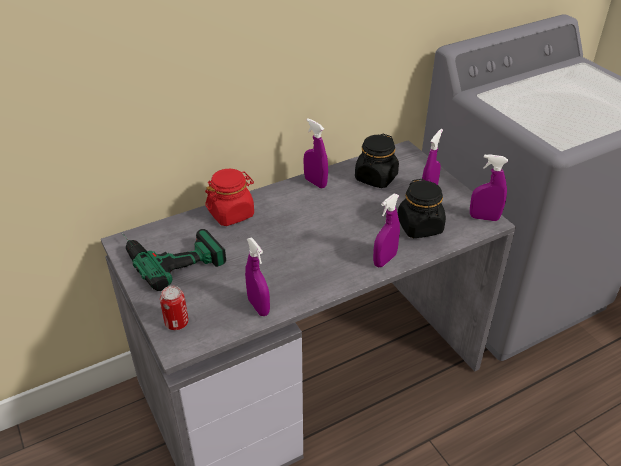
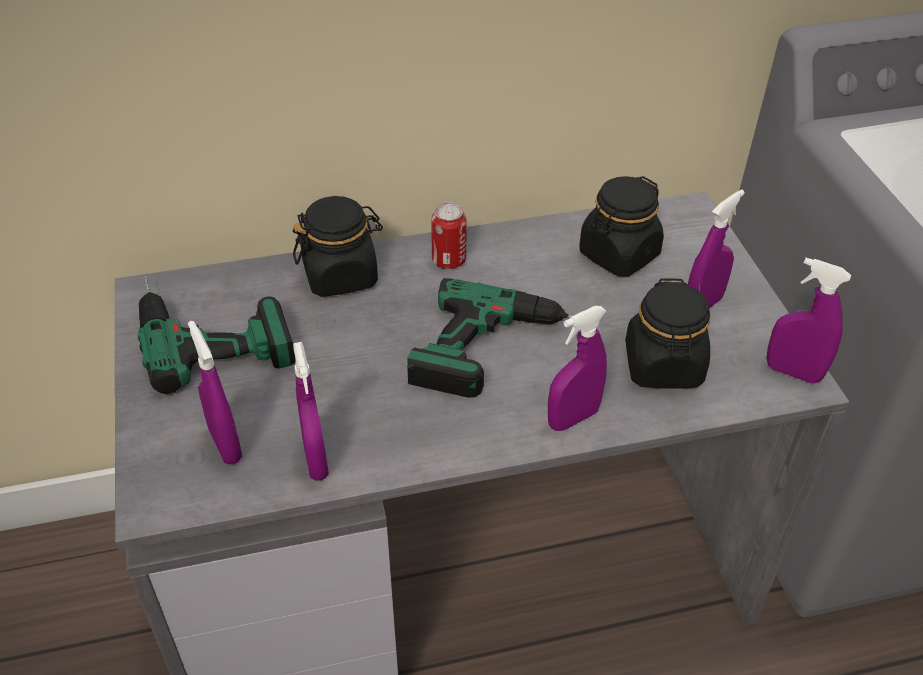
camera: 15 degrees right, 5 degrees up
(176, 323) = (169, 459): can -> can (448, 260)
(231, 214) = (341, 275): red jar -> black jar
(315, 183) = (507, 244): purple spray bottle -> purple spray bottle (225, 445)
(335, 235) = (503, 351): none -> power drill

